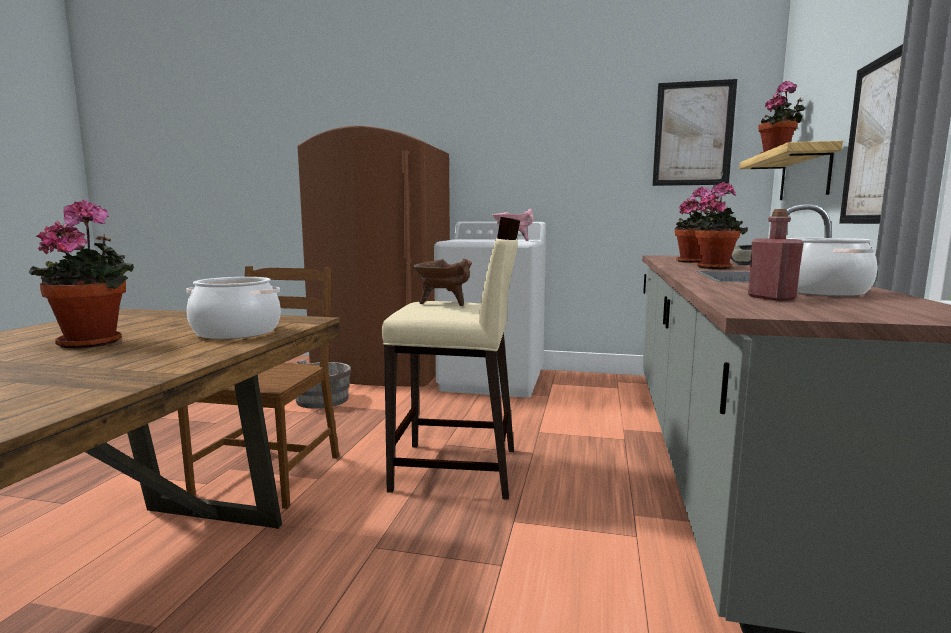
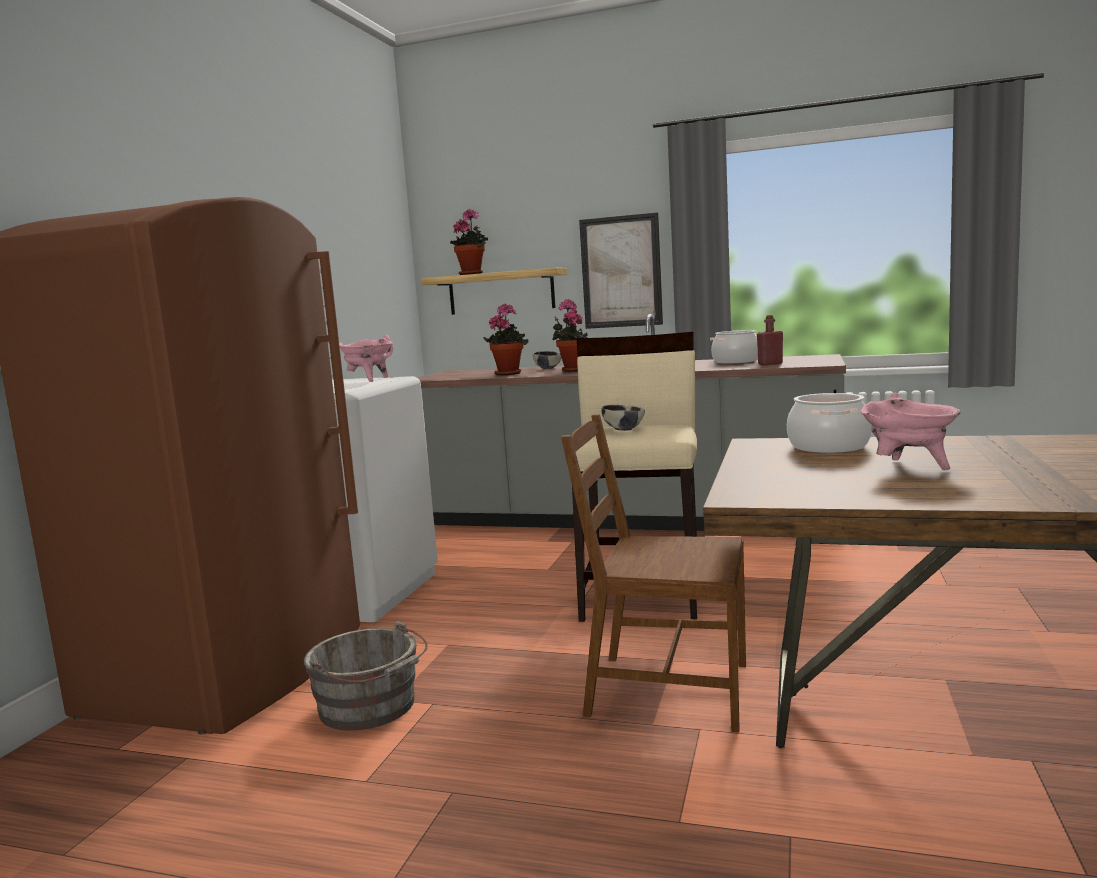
camera: 85 degrees left, 0 degrees up
(96, 341) = (909, 467): potted plant -> pink cooking pot
(443, 303) = (623, 429): brown cooking pot -> bowl
(693, 134) = (375, 245): picture -> none

